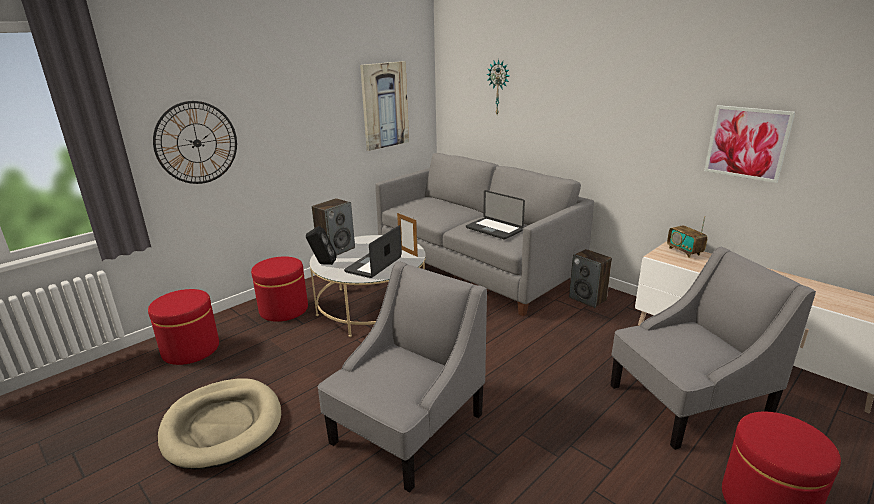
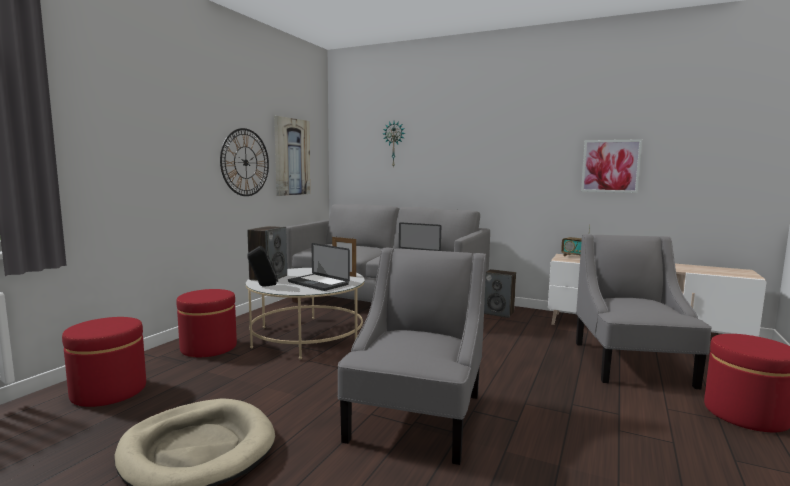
camera: 20 degrees left, 15 degrees down
(197, 143) = (126, 158): wall clock -> wall clock (245, 162)
(374, 264) = (318, 283): laptop -> laptop turned 60 degrees counterclockwise
(687, 402) = (631, 363): grey armchair -> grey armchair turned 45 degrees counterclockwise

